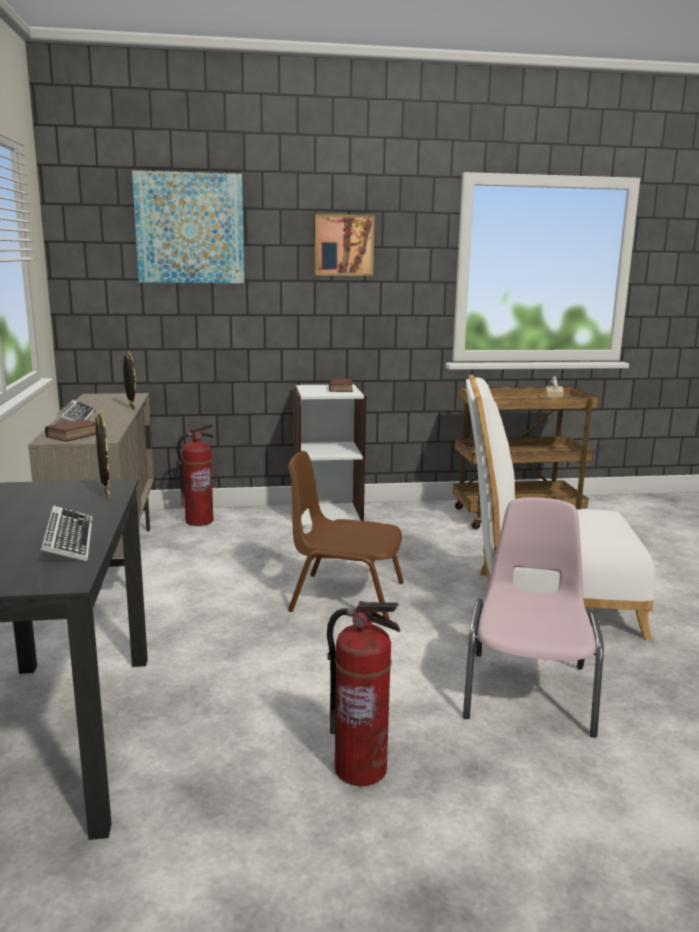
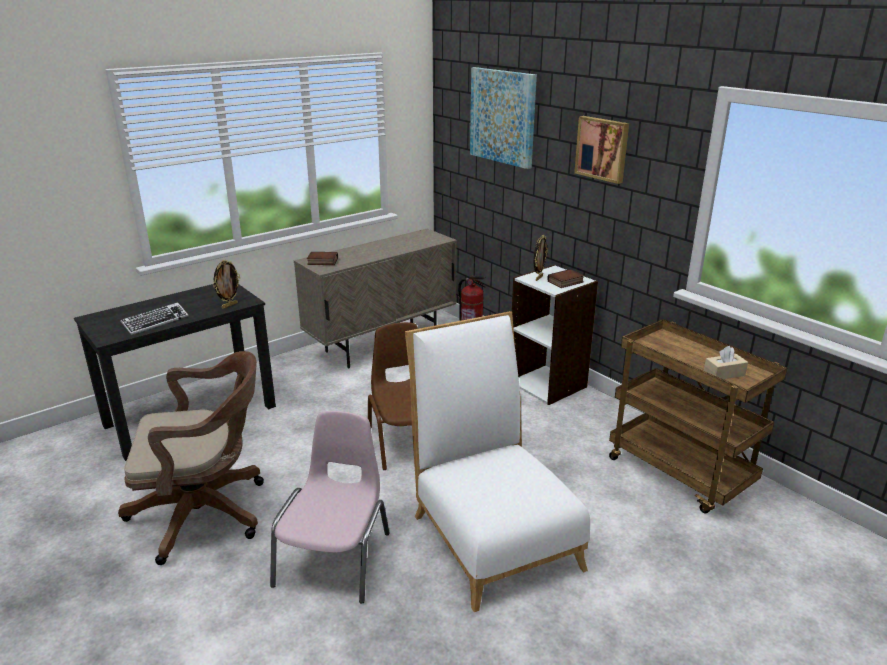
camera: 60 degrees right, 10 degrees up
(77, 417) = (363, 248): keyboard -> none
(131, 407) = (407, 250): picture frame -> picture frame (538, 278)
(360, 769) = (207, 513): fire extinguisher -> brown office chair
(529, 690) = (335, 558): pink chair -> pink chair turned 60 degrees counterclockwise

